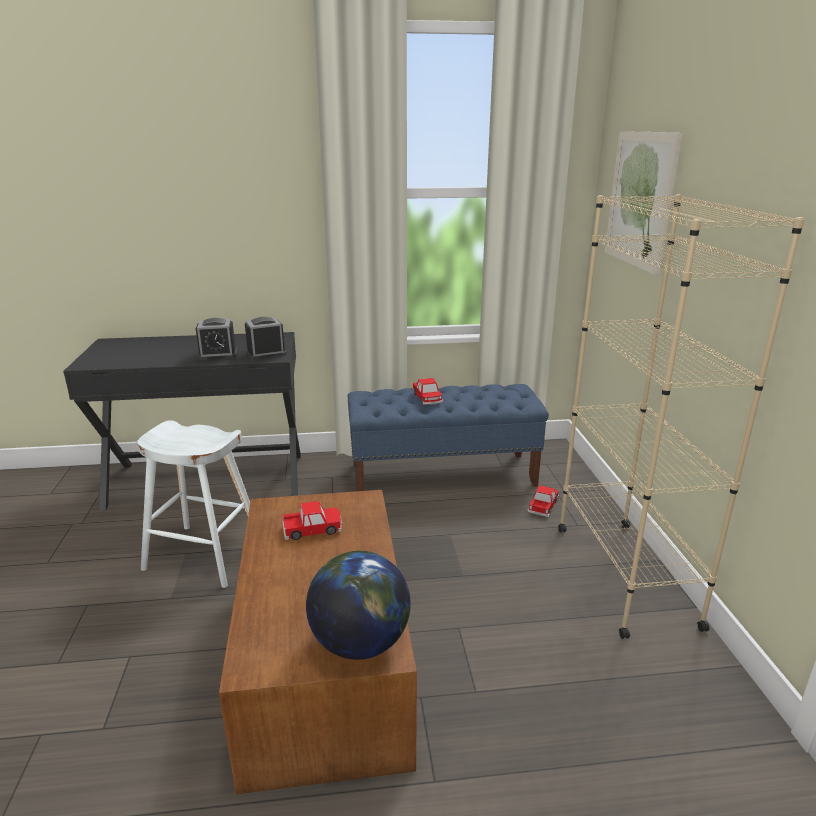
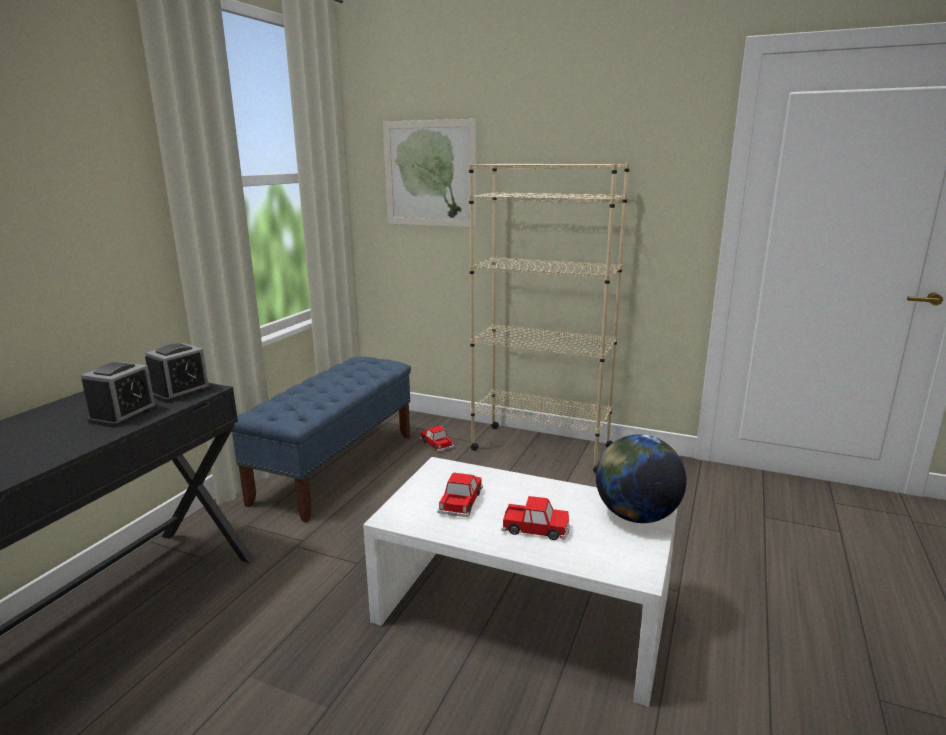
camera: 60 degrees left, 5 degrees down
(205, 555) = (275, 658): white stool -> none
(266, 353) = (181, 392): alarm clock -> alarm clock turned 150 degrees counterclockwise
(323, 659) = (522, 610): brown coffee table -> white coffee table
(427, 398) = (318, 390): toy car -> toy car (536, 528)

